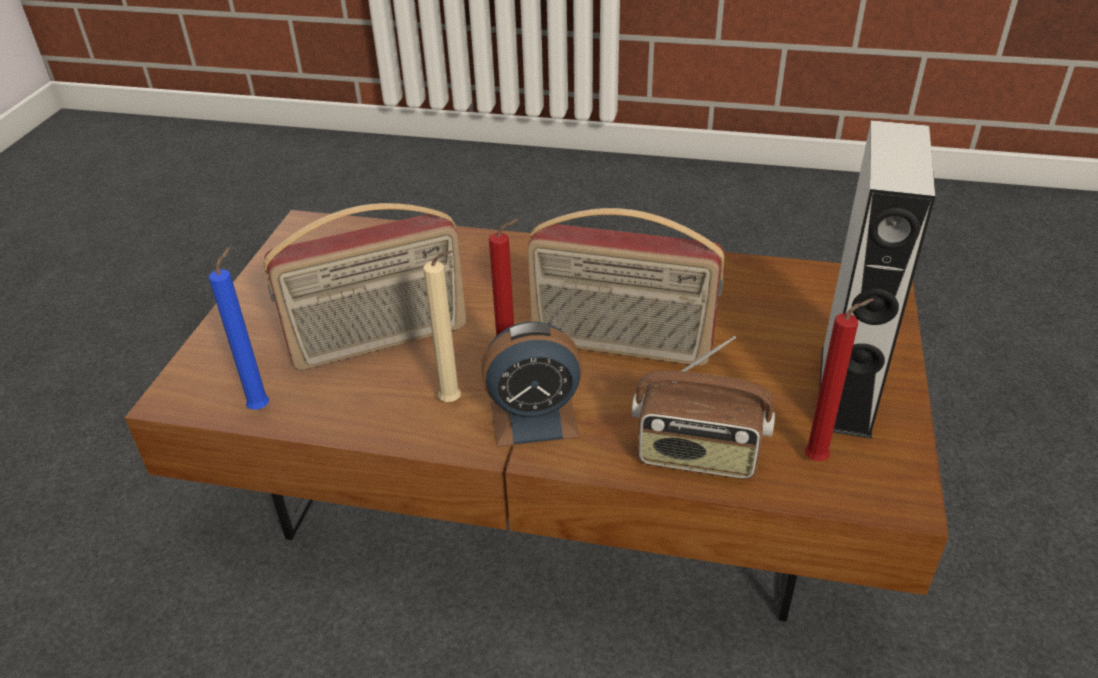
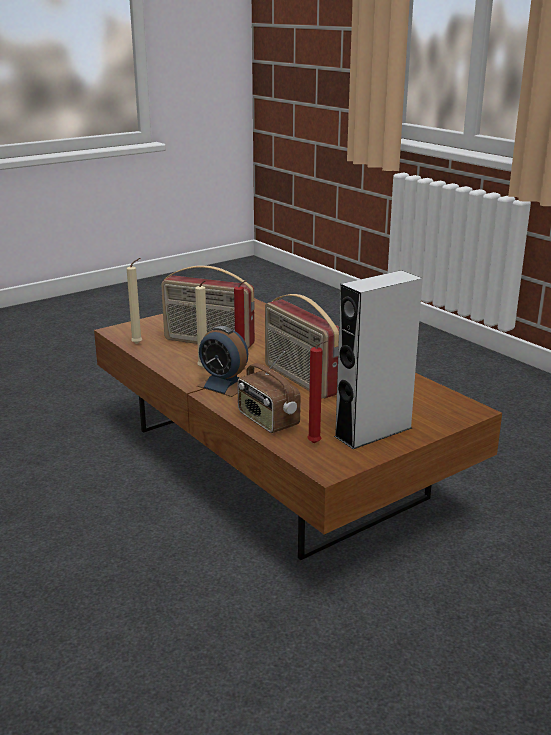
camera: 40 degrees right, 15 degrees down
(262, 406) = (138, 344): blue candle -> beige candle

